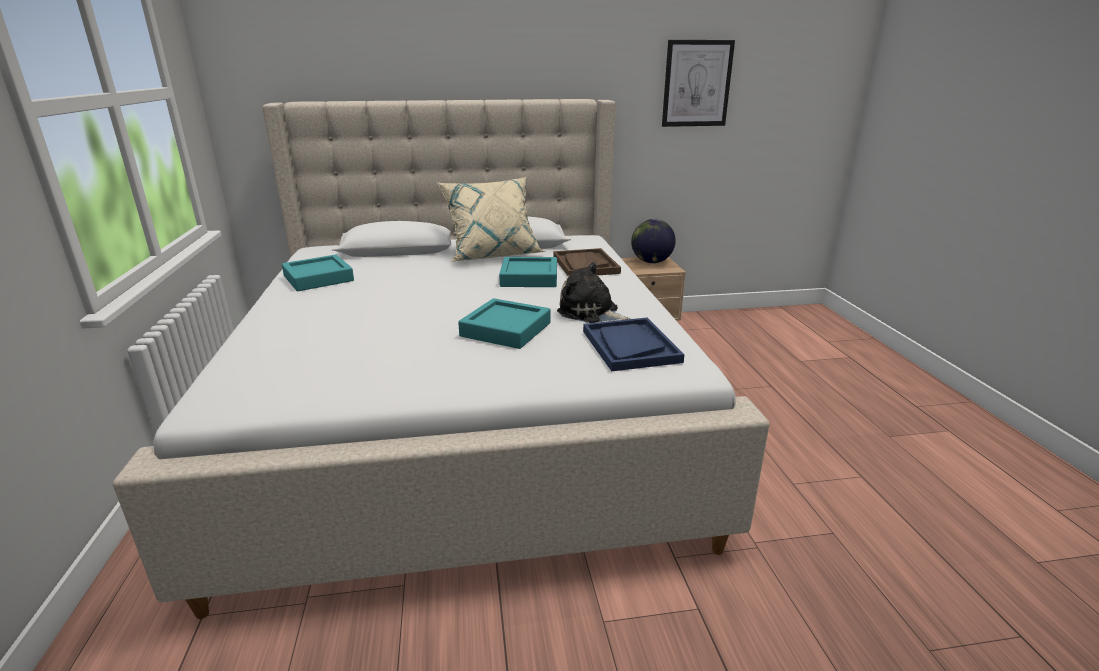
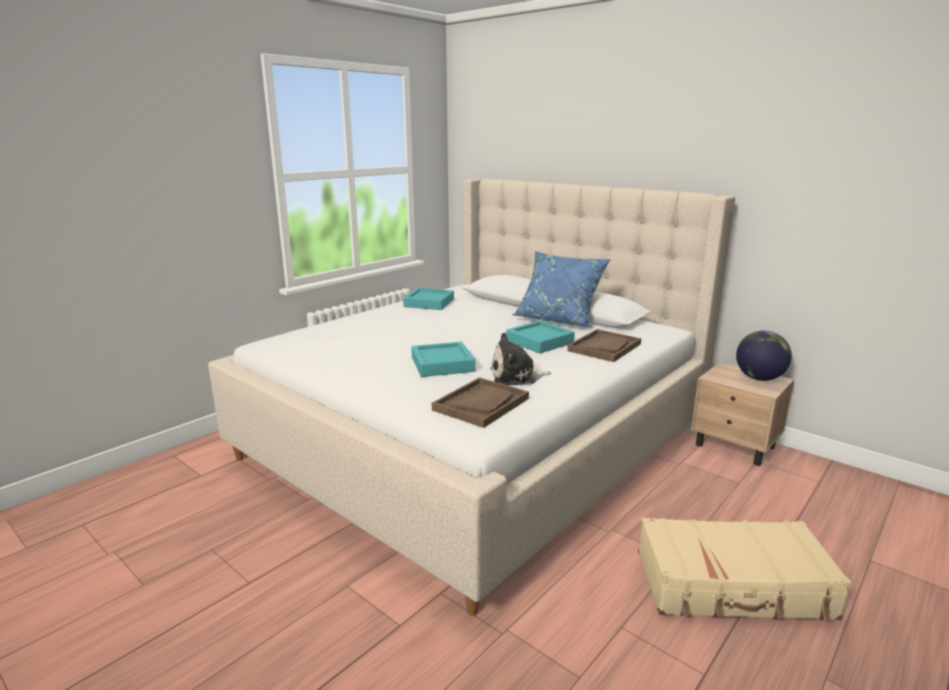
camera: 50 degrees right, 5 degrees down
(492, 254) = (559, 320): beige pillow -> blue pillow
(591, 312) = (516, 376): plush toy -> plush toy turned 90 degrees counterclockwise
(630, 346) = (481, 404): blue tray -> brown tray
(697, 84) = (856, 186): picture -> none
(785, 415) = (733, 585): none -> beige suitcase

